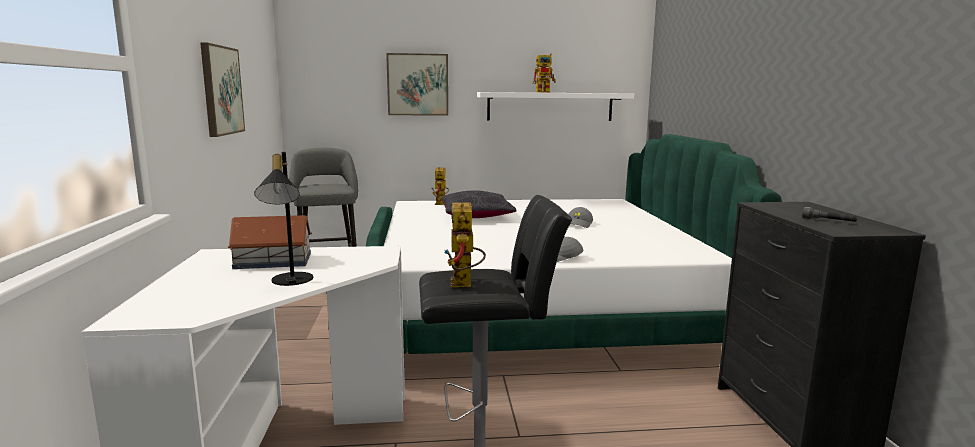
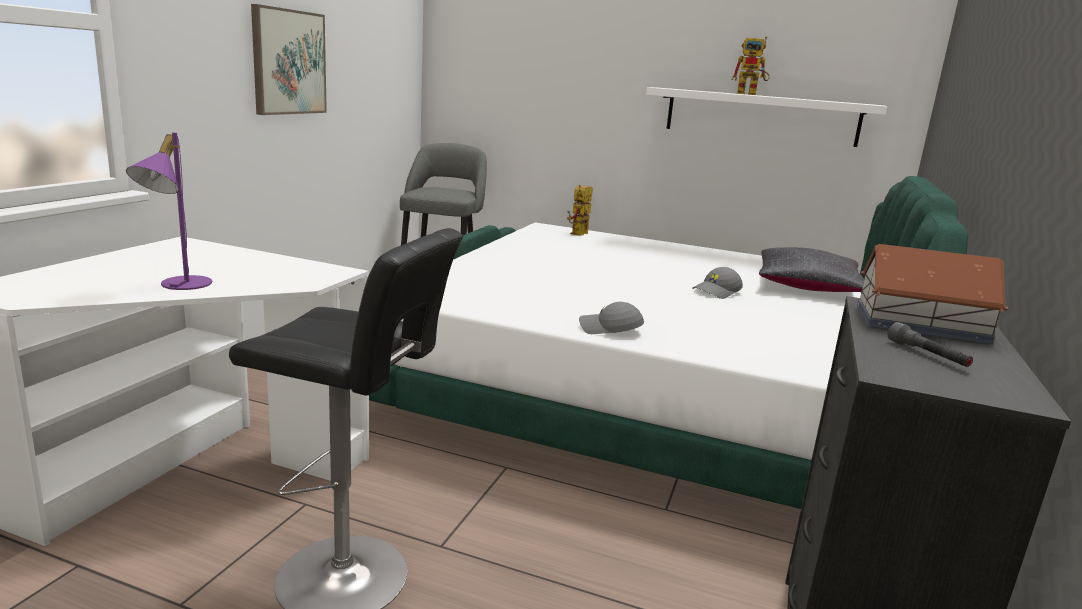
camera: 25 degrees right, 5 degrees up
(272, 261) = (211, 260): toy house -> toy house (918, 323)
(289, 281) = (178, 285): black table lamp -> purple table lamp
(417, 84) = (580, 72): picture -> none
(464, 285) = (319, 329): toy robot -> none
(476, 216) = (596, 257): black pillow -> black pillow (807, 287)

